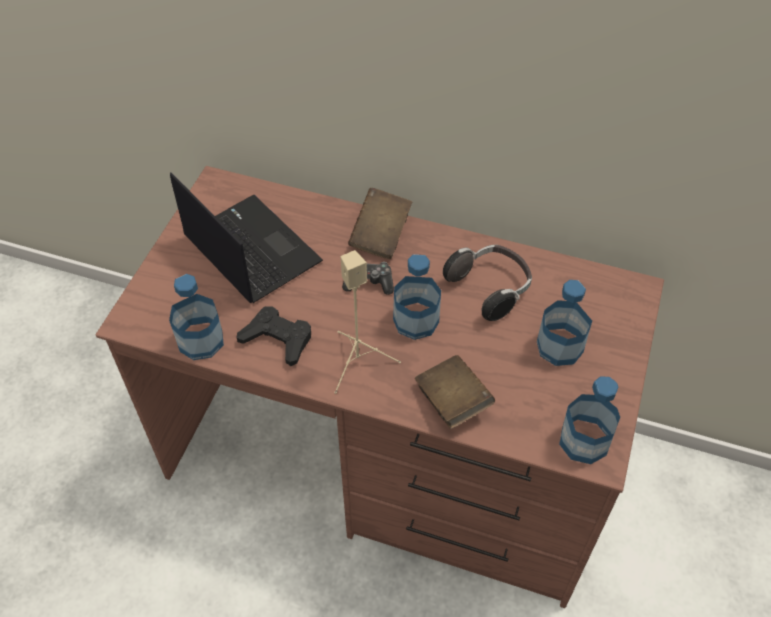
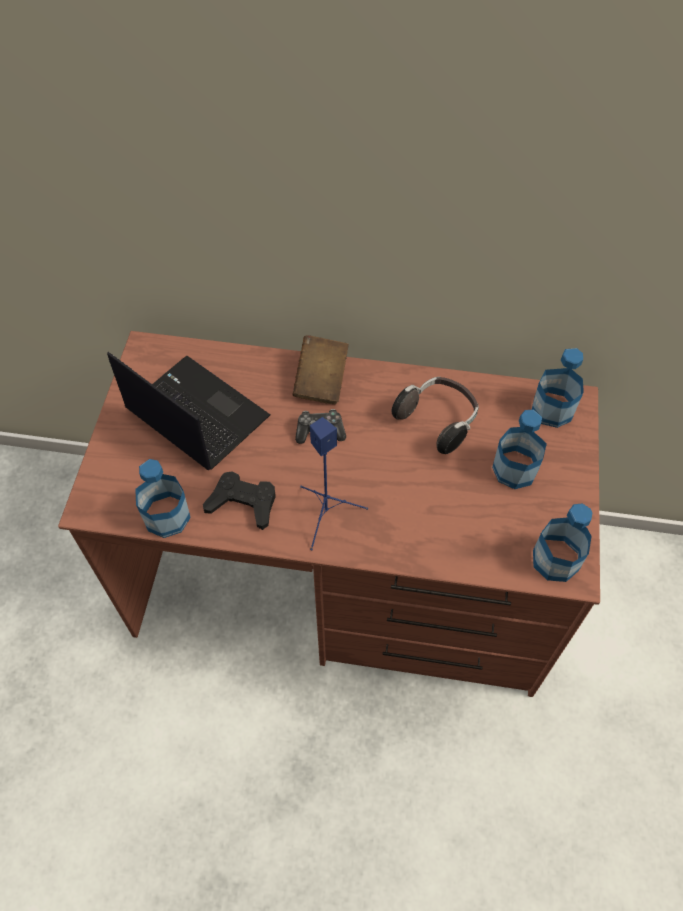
camera: 10 degrees left, 5 degrees up
(359, 361) = (327, 514): beige speaker -> blue speaker
(416, 320) = (373, 464): bottle -> bottle (552, 409)
(452, 401) = (425, 540): brown book -> none

